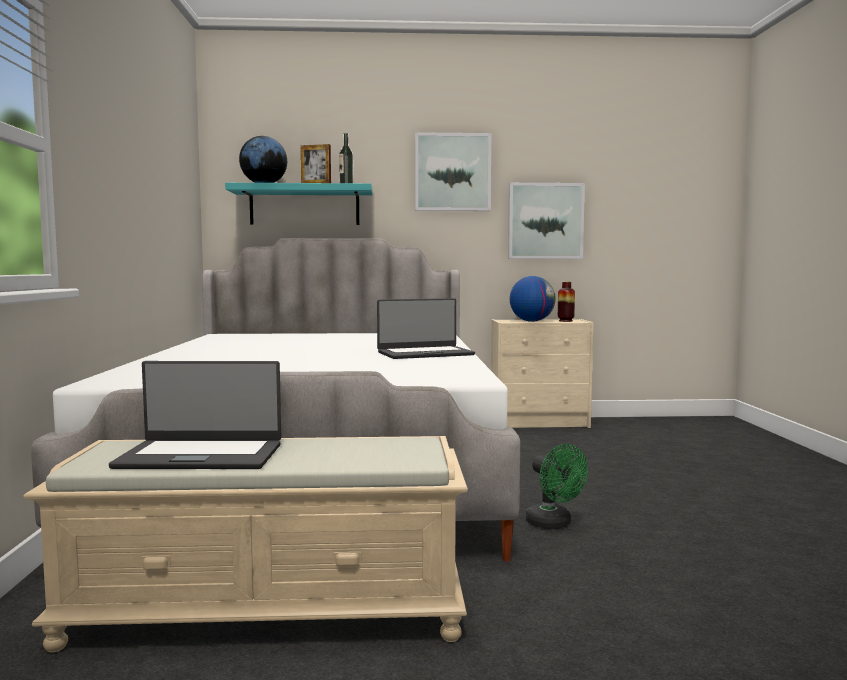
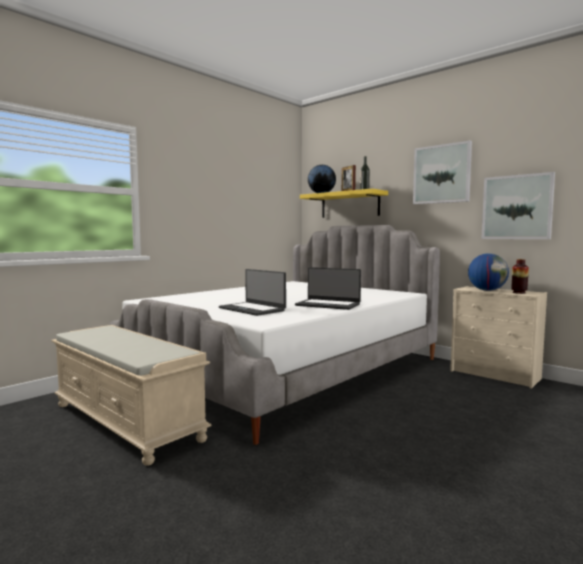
camera: 45 degrees right, 0 degrees up
(201, 455) = (106, 337): laptop -> laptop (252, 309)
(304, 206) = (350, 205): turquoise shelf -> yellow shelf
(554, 524) = (328, 437): green fan -> none

